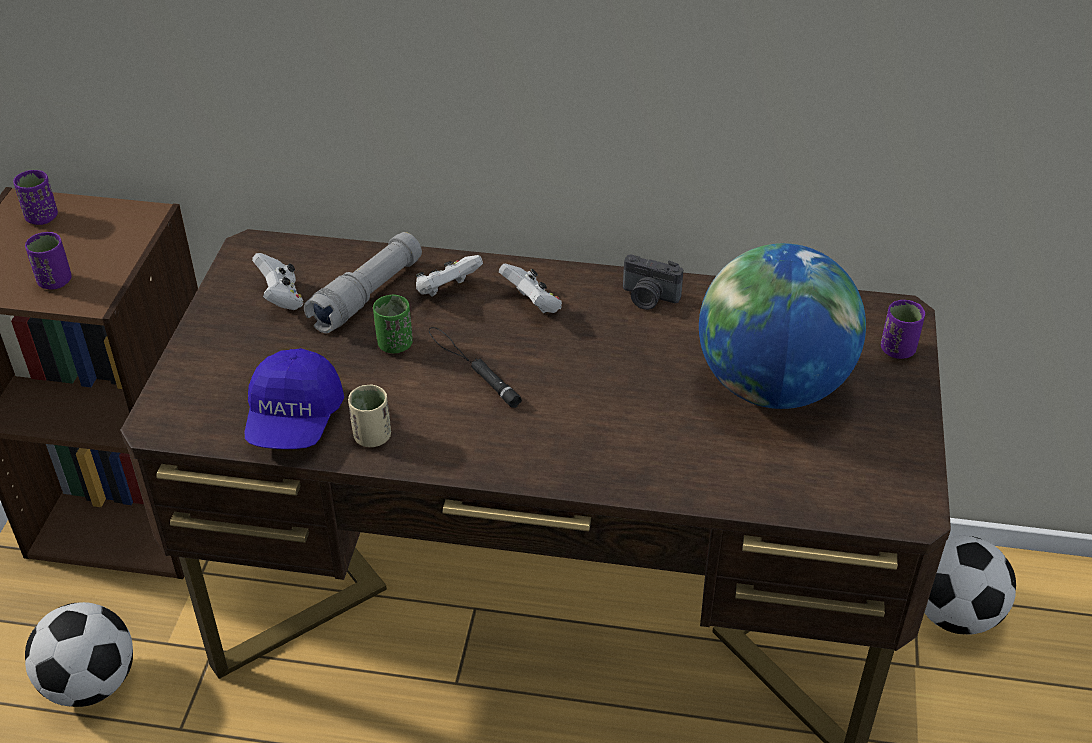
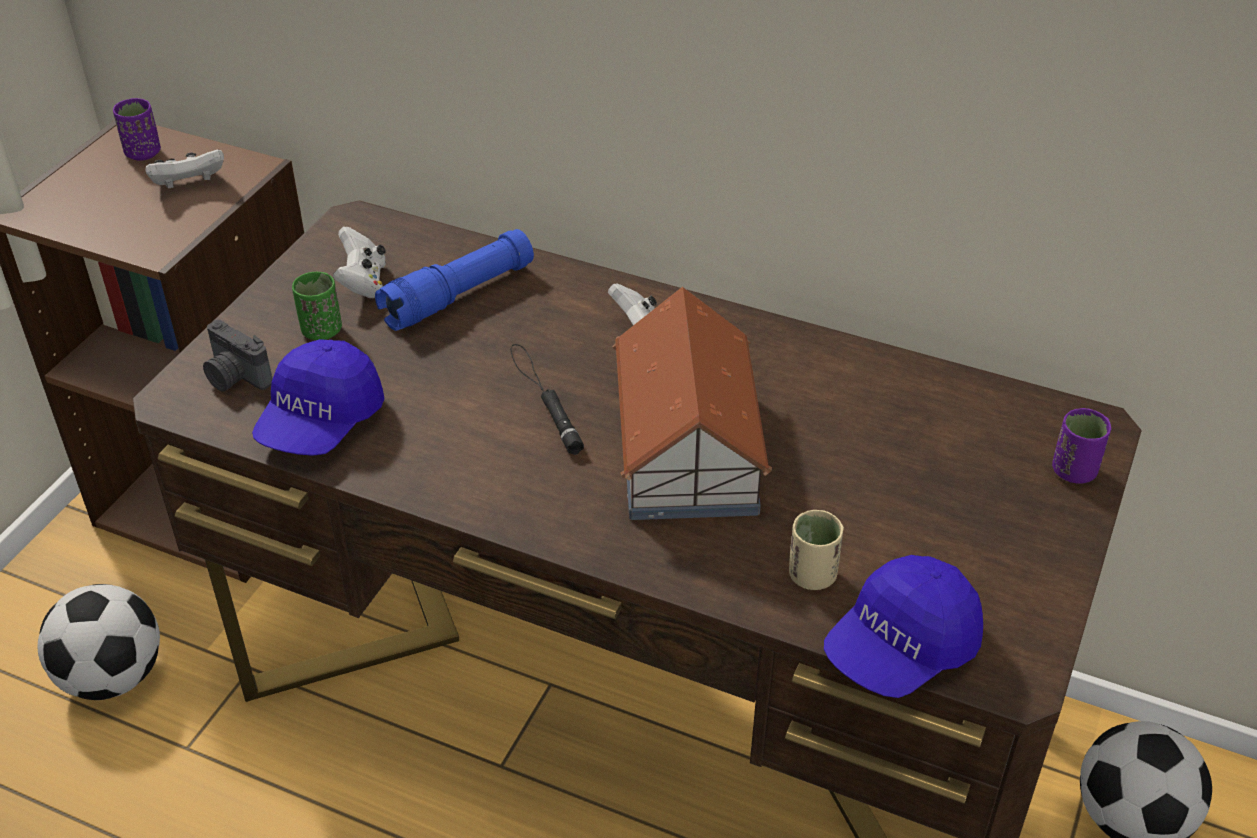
camera: 15 degrees right, 0 degrees up
(55, 281) = (127, 223): purple cup -> none
(367, 295) = (459, 295): grey flashlight -> blue flashlight
(372, 437) = (399, 458): beige cup -> beige cup (812, 575)
(395, 344) = (467, 357): green cup -> green cup (321, 330)
(447, 290) = (551, 305): white game controller -> white game controller (189, 185)
(602, 384) = (688, 446): none -> toy house
(648, 298) = (784, 354): camera -> camera (235, 377)
(771, 386) = (894, 487): globe -> none
(821, 508) = (900, 649): none -> blue cap

